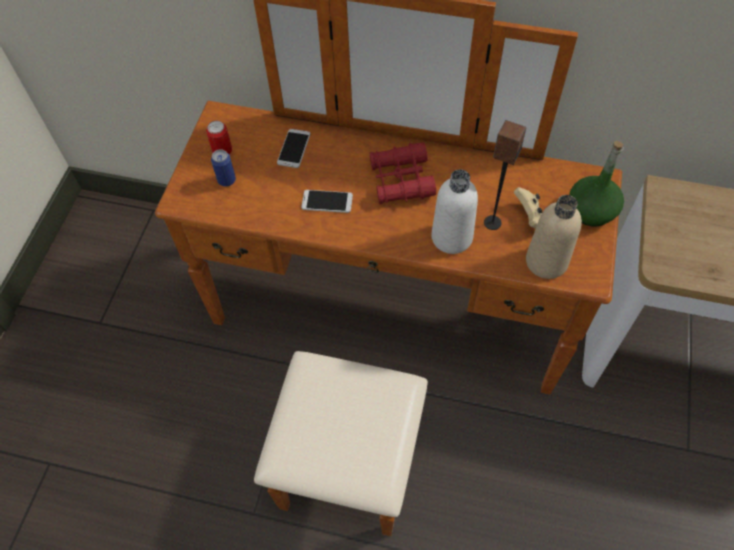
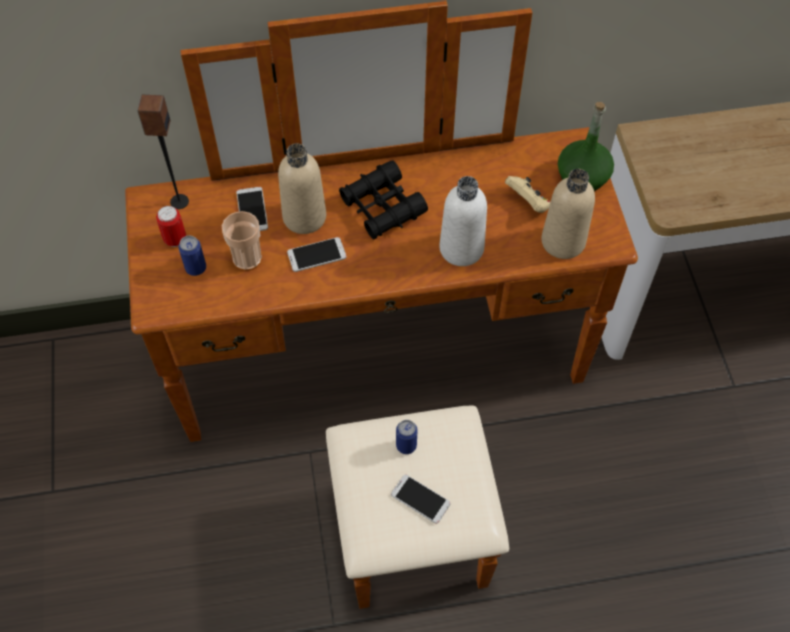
camera: 25 degrees left, 0 degrees up
(270, 186) = (247, 258): none -> cup
(333, 167) = (304, 217): none -> beige bottle
(339, 440) = (420, 499): none -> phone
(349, 390) = (406, 445): none -> can
(401, 180) = (382, 207): red binoculars -> black binoculars
(492, 222) = (493, 220): speaker -> speaker (179, 201)

